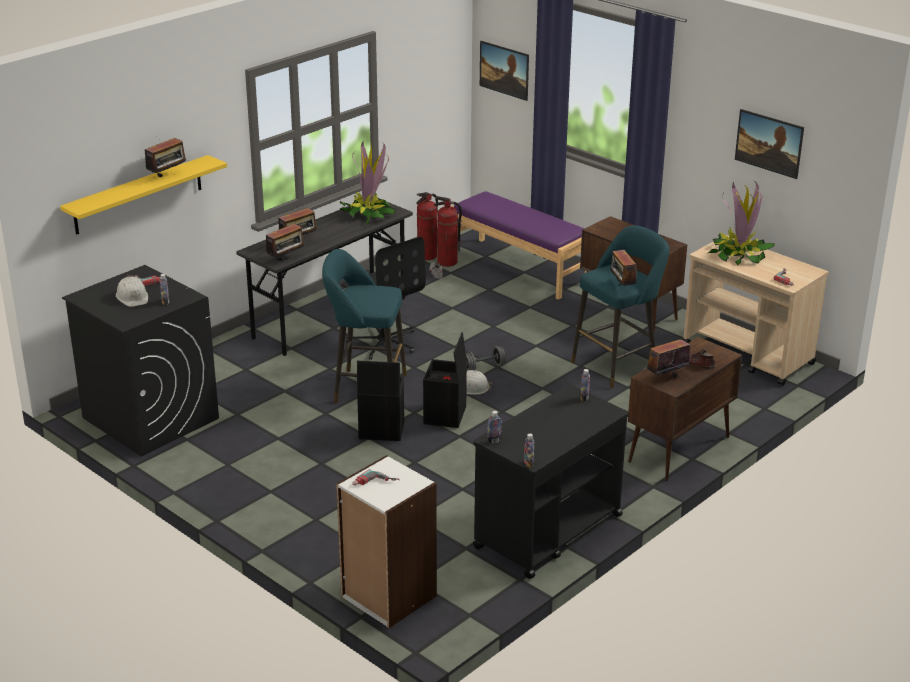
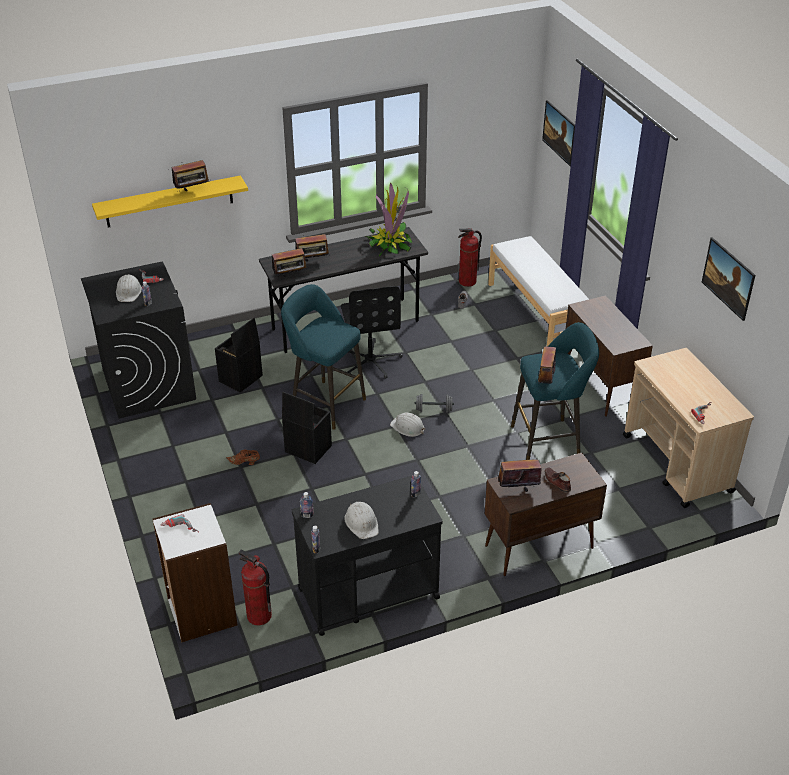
camera: 25 degrees right, 10 degrees up
(323, 459) = (244, 463): none -> brown shoe
(445, 416) = (368, 450): black storage box -> black storage box (240, 379)
(447, 262) = (479, 292): fire extinguisher -> fire extinguisher (259, 616)
(519, 268) = (537, 314): purple bench -> white bench
(554, 433) = (362, 523): none -> white hard hat
(738, 255) = (680, 374): potted plant -> none

